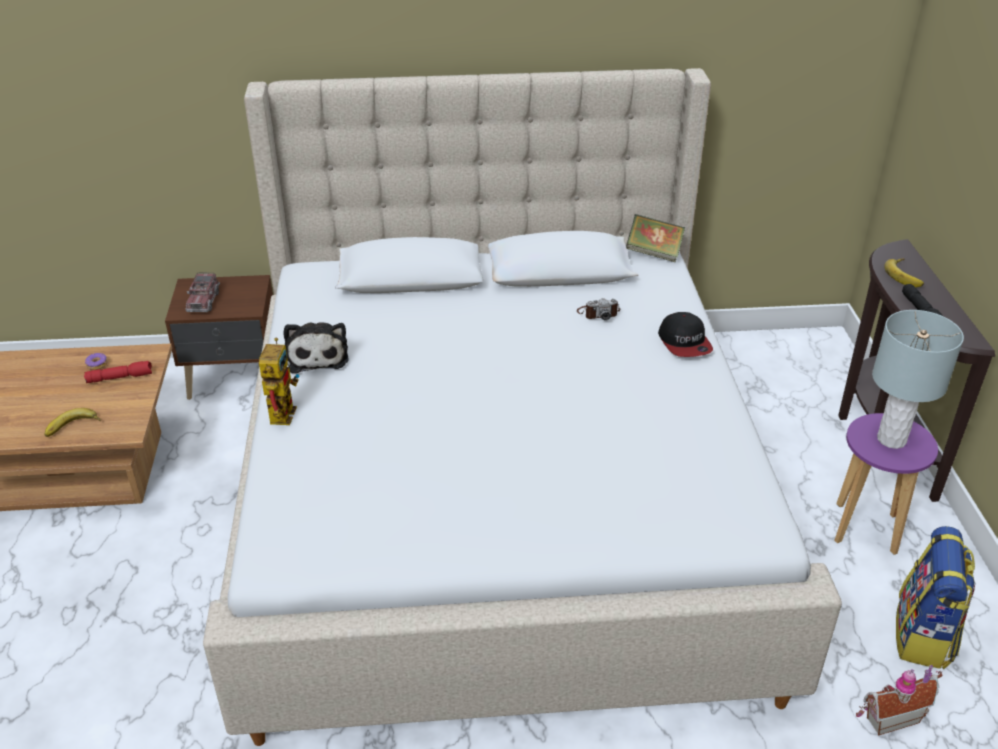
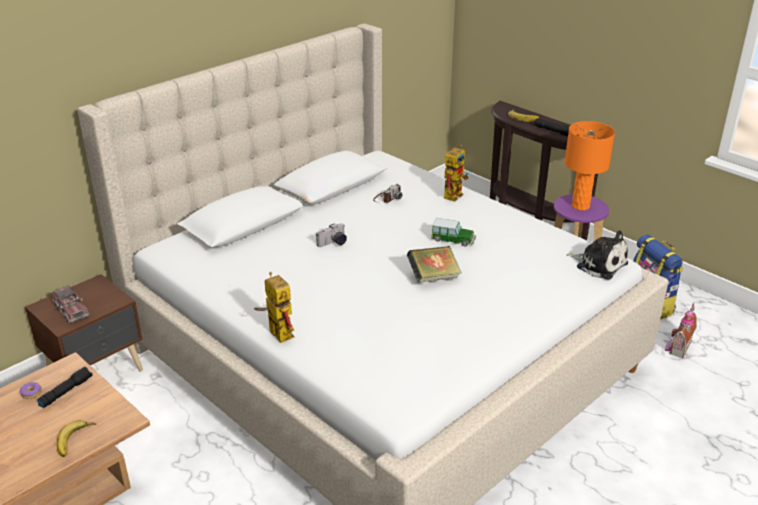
camera: 40 degrees left, 5 degrees down
(120, 377) = (66, 391): red flashlight -> black flashlight
(317, 355) = (250, 292): plush toy -> plush toy (599, 264)
(465, 341) = (333, 243): none -> camera
(600, 400) = (453, 240): none -> toy car
(654, 253) = (372, 156): book -> book (433, 277)
(685, 342) = (454, 194): cap -> toy robot
(891, 439) = (580, 206): grey table lamp -> orange table lamp

